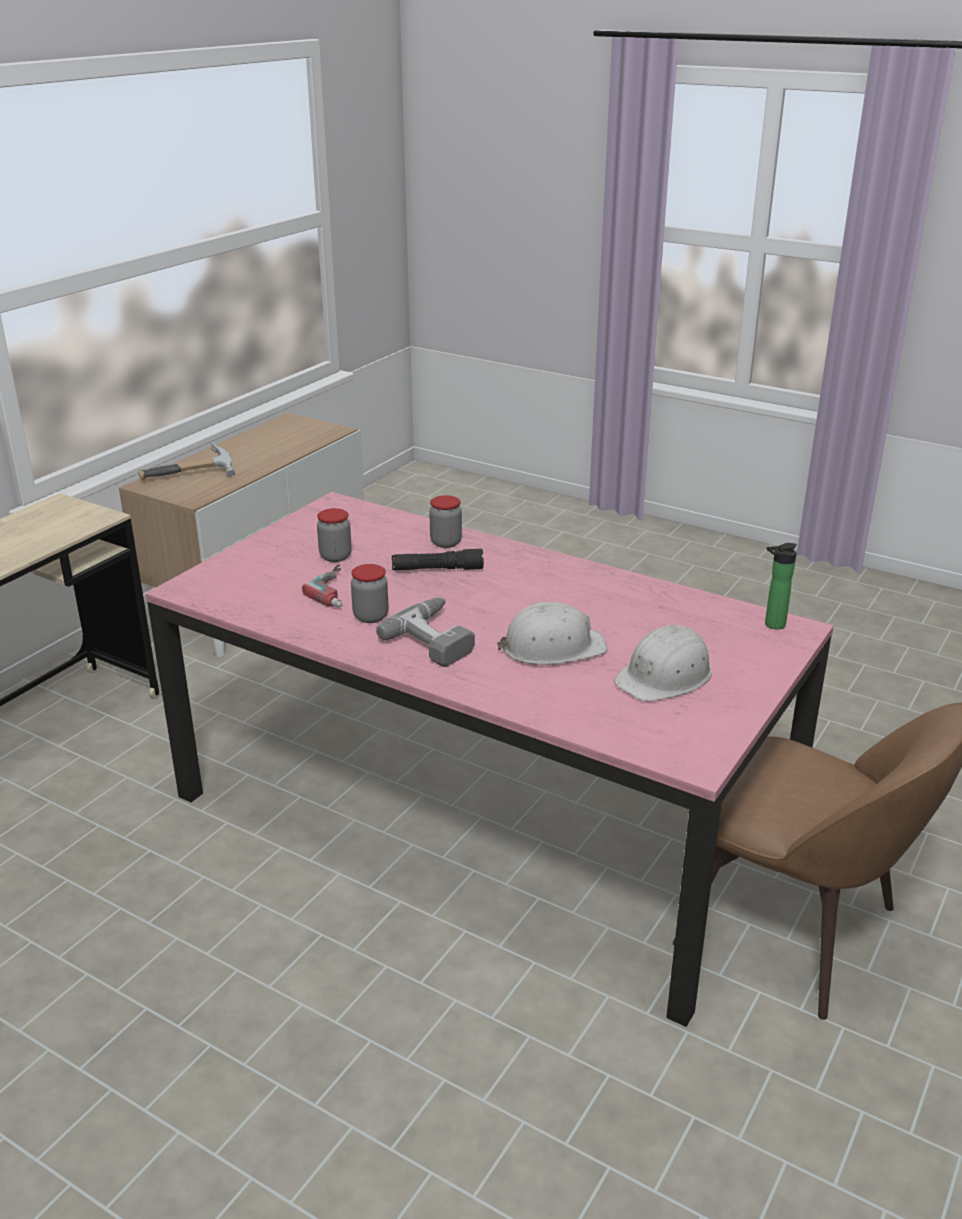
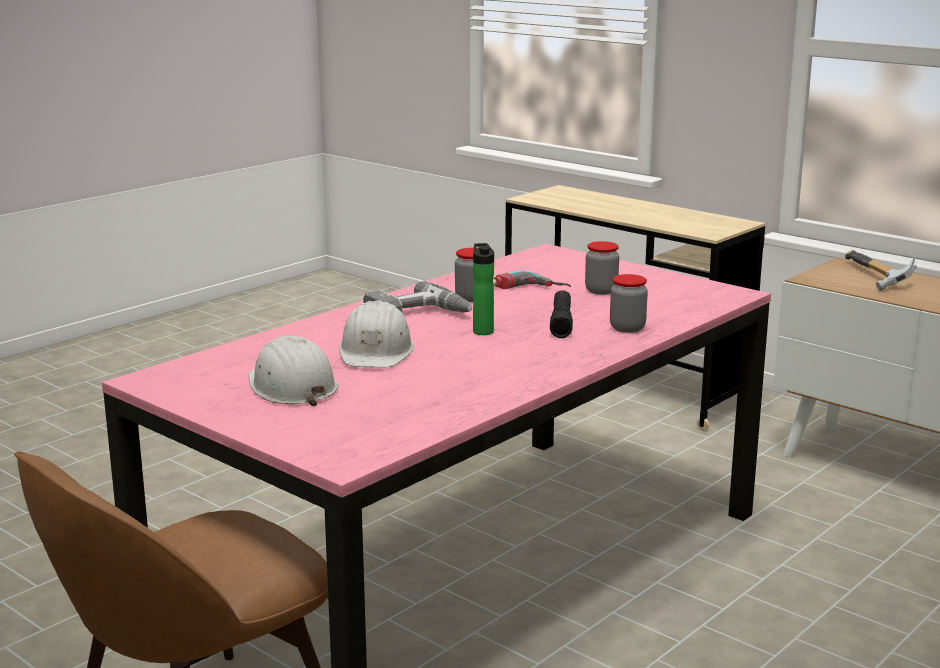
camera: 100 degrees right, 10 degrees down
(772, 625) = (361, 450): bottle -> bottle (482, 331)

